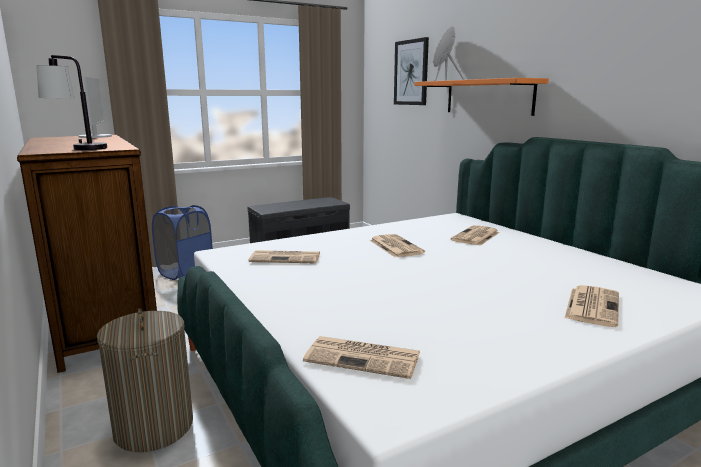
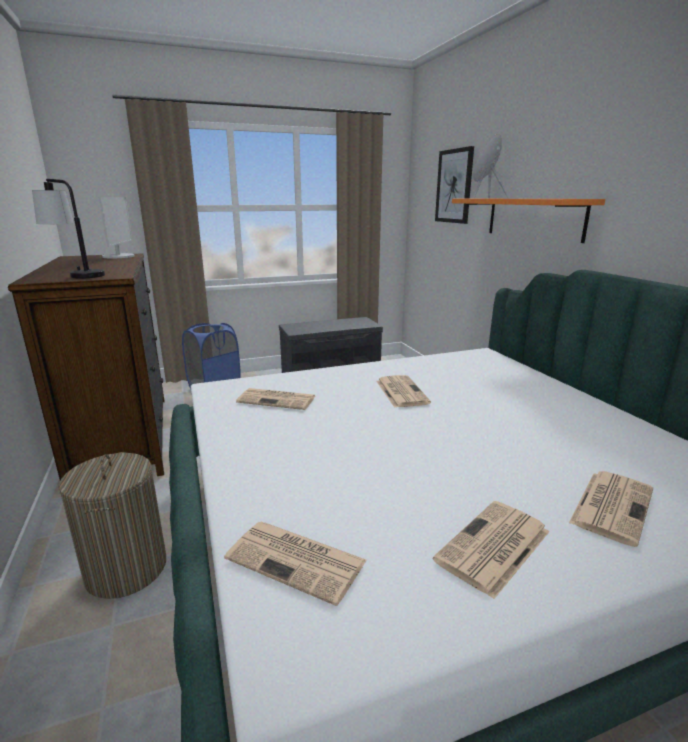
camera: 10 degrees right, 5 degrees up
(476, 236) = (498, 383): newspaper -> newspaper (493, 547)

